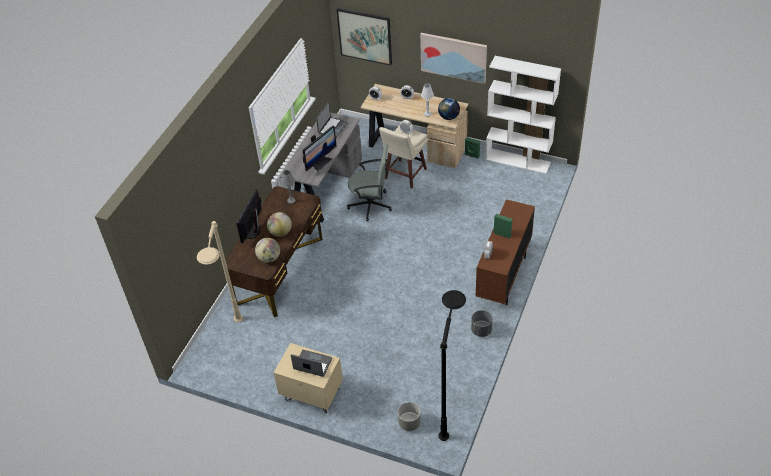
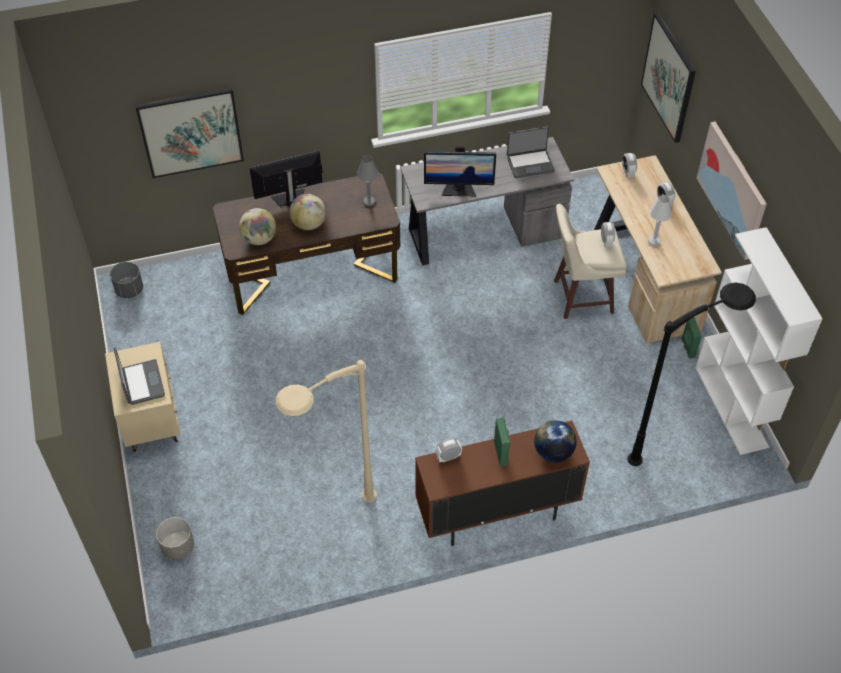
camera: 50 degrees right, 5 degrees up
(195, 227) = (191, 132): none -> picture
(235, 343) = (174, 302): beige floor lamp -> beige floor lamp (329, 522)
(371, 205) = (495, 295): grey office chair -> none
(448, 117) = (671, 267): globe -> globe (553, 452)
(450, 408) = (232, 579): black floor lamp -> black floor lamp (676, 444)
(481, 330) = (384, 541): grey planter -> grey planter (129, 290)

